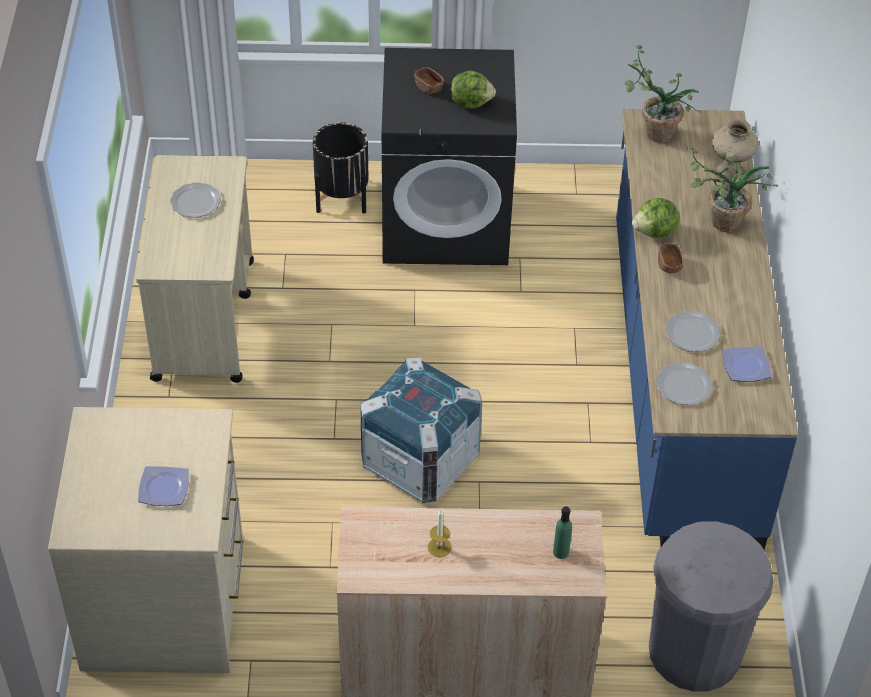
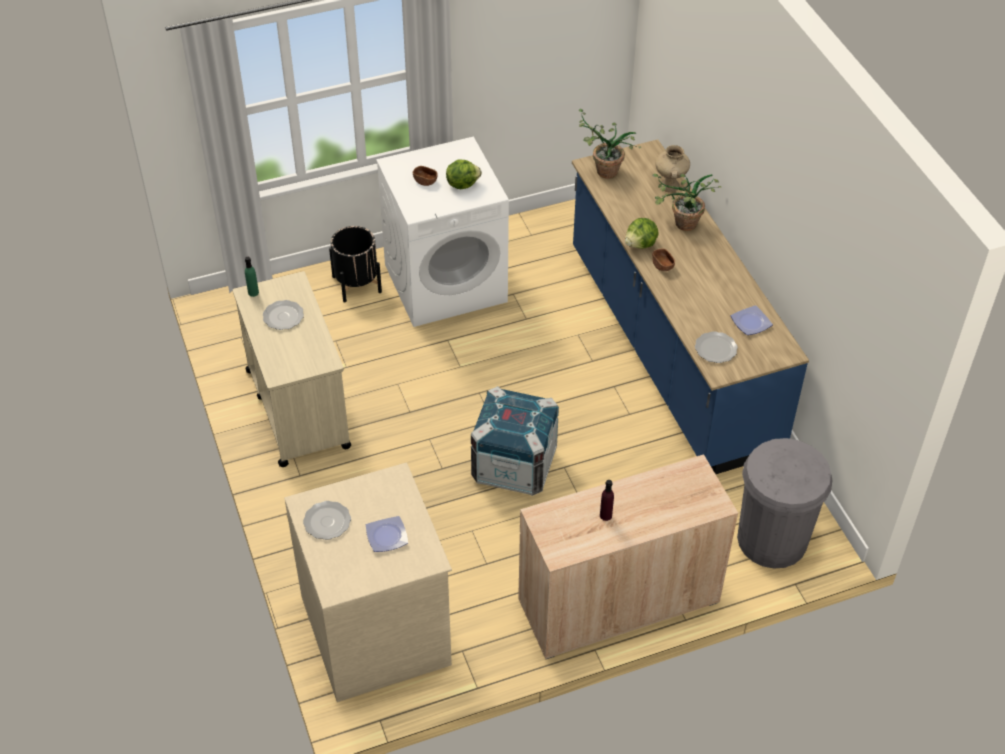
camera: 20 degrees left, 0 degrees up
(439, 547) = (605, 515): candle -> purple bottle
(446, 222) = (446, 282): black washing machine -> white washing machine
(561, 552) = (691, 492): green bottle -> green bottle (253, 292)
(693, 333) = (703, 310): plate -> plate (328, 521)

